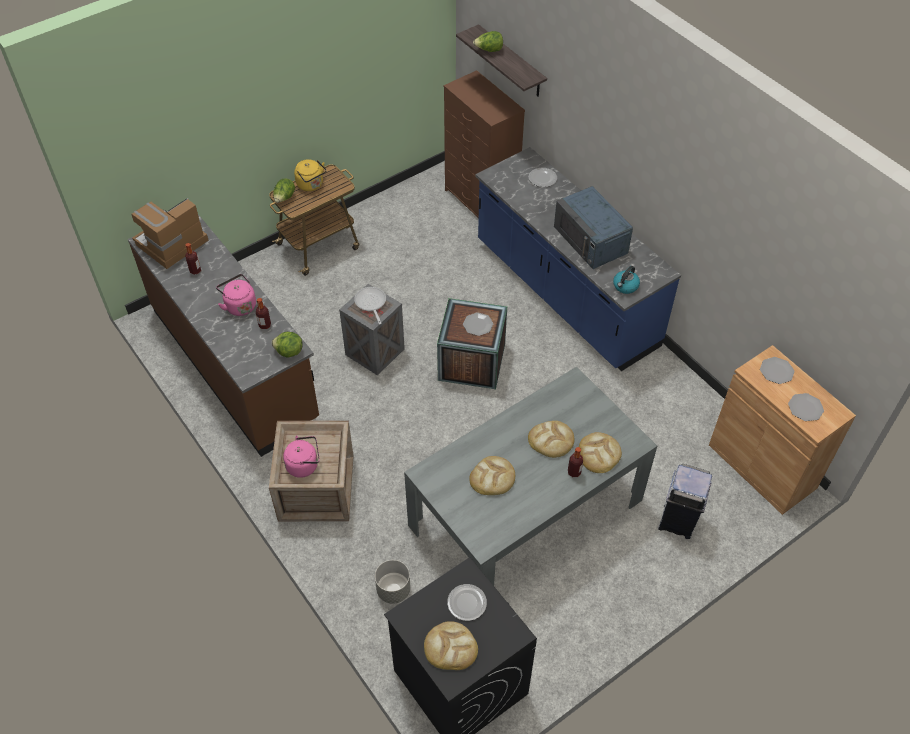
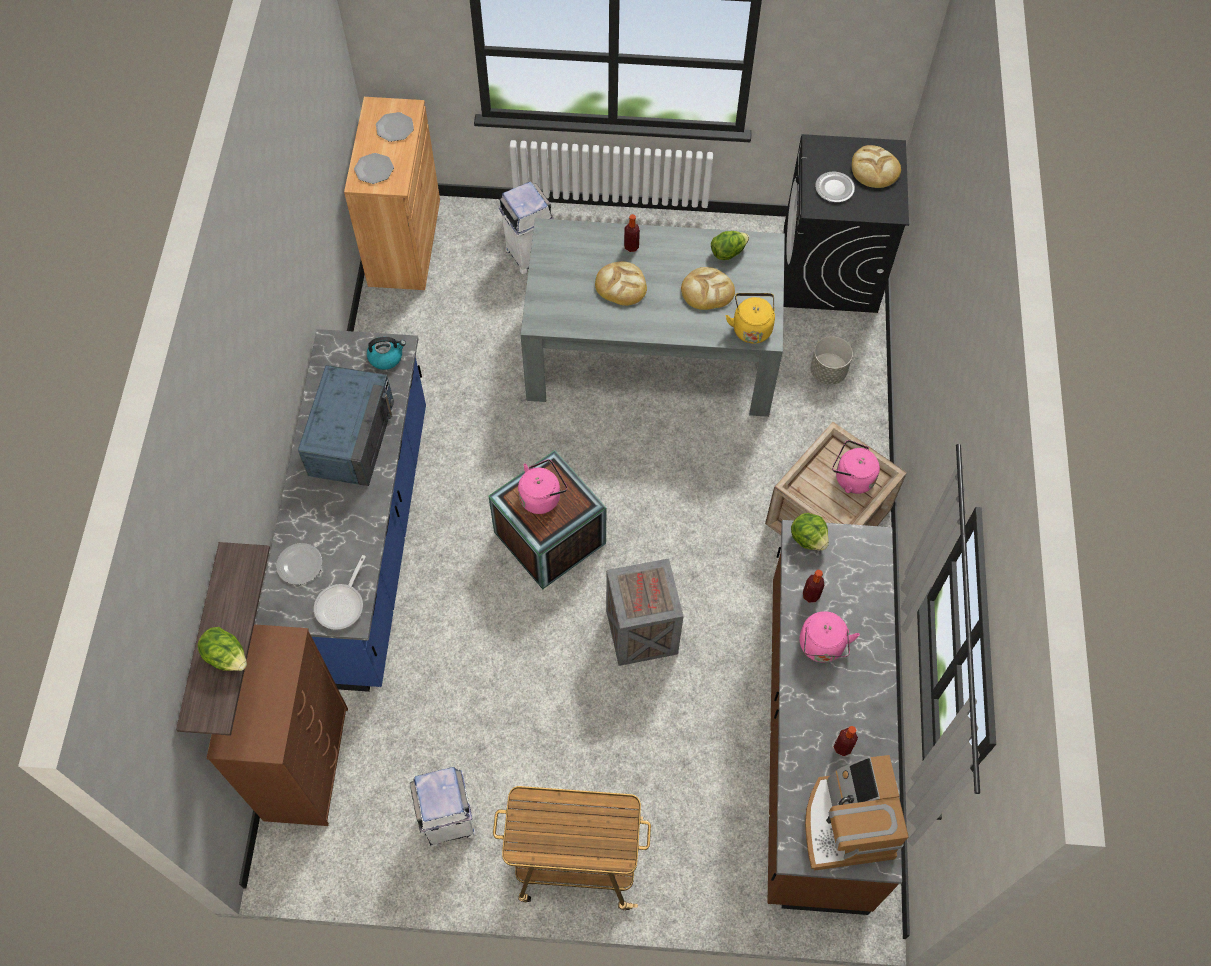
camera: 140 degrees left, 10 degrees up
(171, 244) = (846, 823): coffee machine -> coffee machine turned 90 degrees clockwise
(284, 198) = (620, 842): lettuce -> lettuce (728, 252)
(311, 185) = (565, 839): yellow kettle -> yellow kettle (751, 327)
(371, 303) = (641, 595): frying pan -> frying pan (342, 604)
(393, 223) = (449, 821): none -> white trash can
(477, 325) = (542, 496): plate -> pink kettle
(599, 454) = (592, 246): bread -> none

